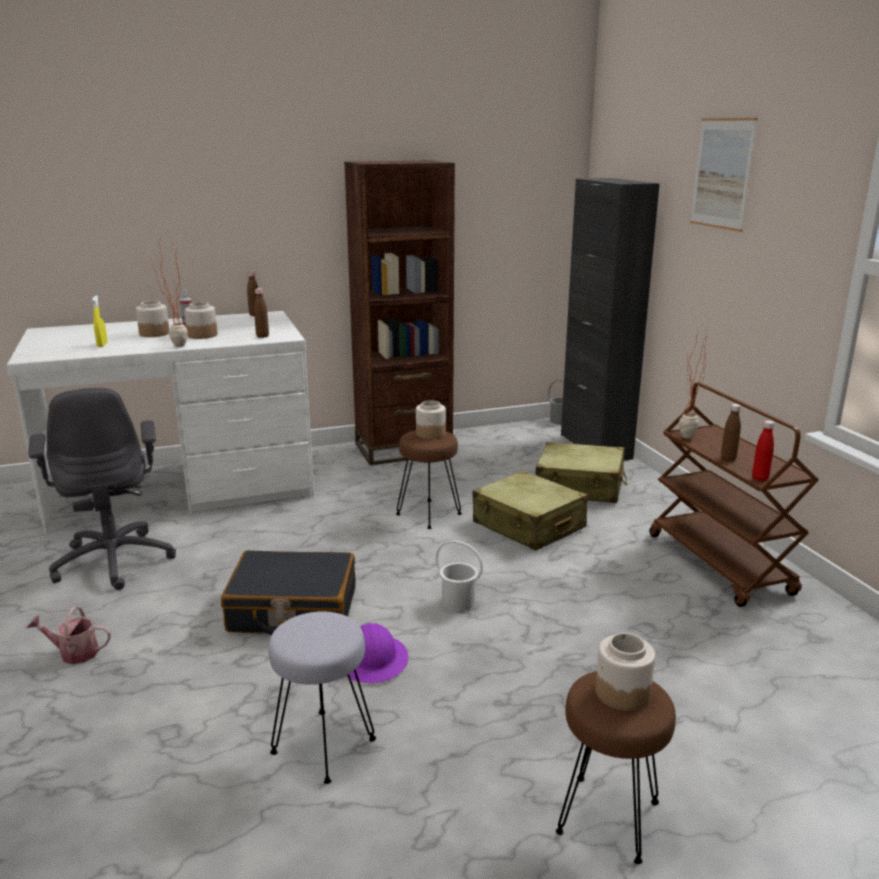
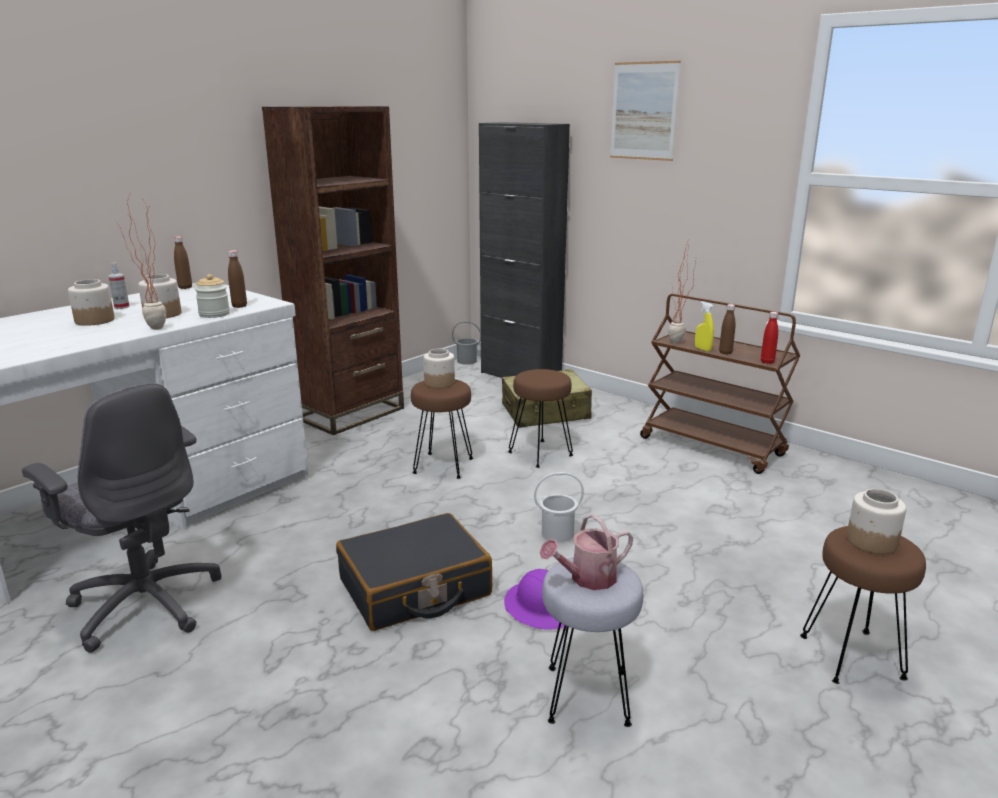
camera: 30 degrees left, 0 degrees up
(74, 653) = (215, 716): watering can -> watering can (587, 578)
(102, 345) = (46, 341): yellow spray bottle -> yellow spray bottle (702, 349)
(234, 340) = (214, 314): none -> jar
(528, 525) = (541, 454): beige suitcase -> brown stool

